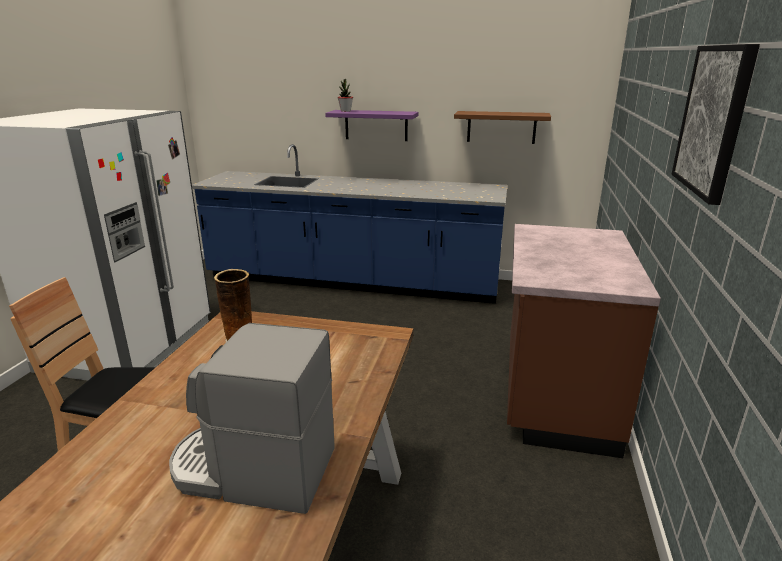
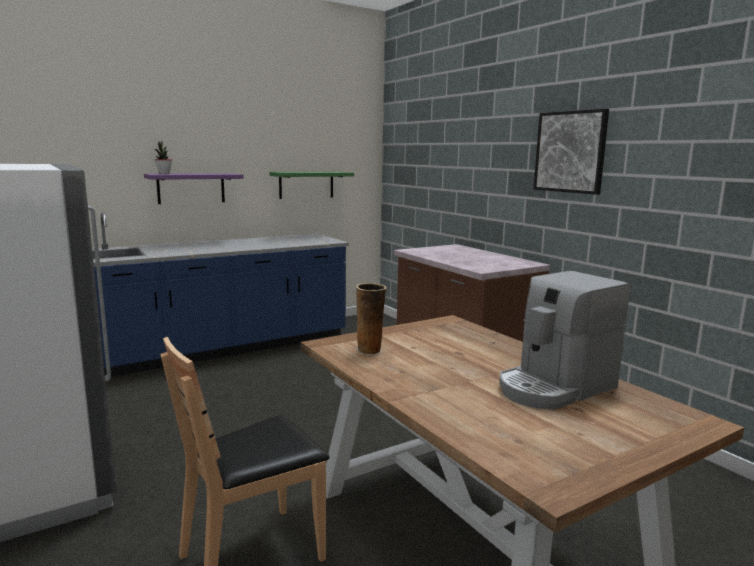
camera: 45 degrees left, 10 degrees down
(501, 127) = (306, 185): brown shelf -> green shelf

